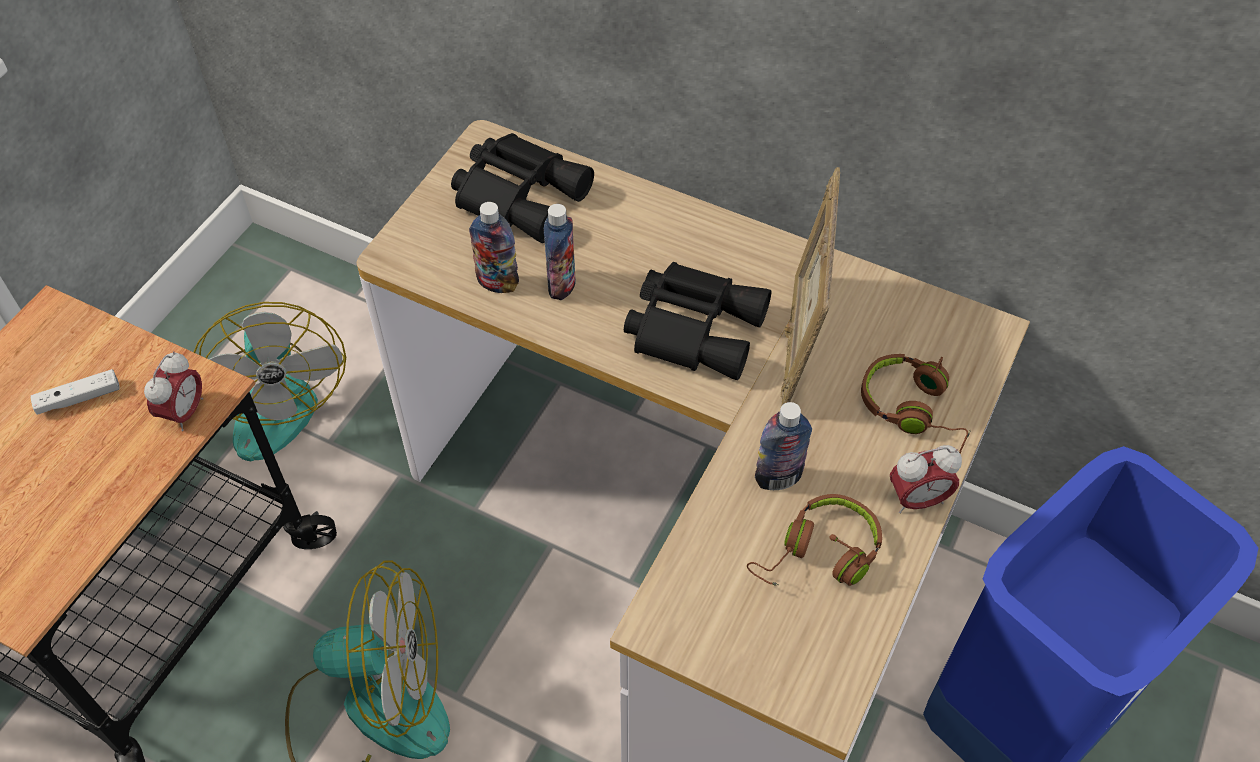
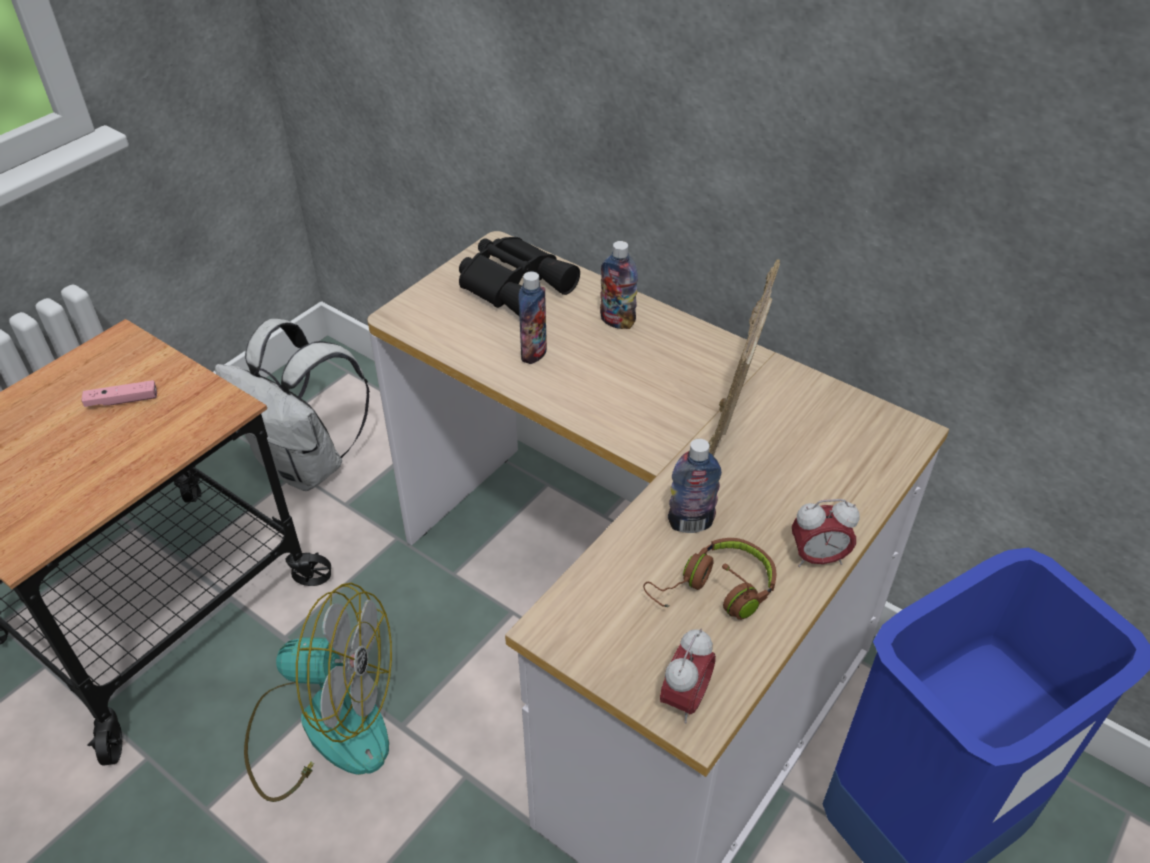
camera: 10 degrees right, 10 degrees down
(79, 398) = (122, 400): white game controller -> pink game controller
(184, 412) = (202, 421): alarm clock -> alarm clock (684, 699)
(271, 399) = (307, 465): fan -> white backpack
(497, 283) = (480, 345): bottle -> bottle (617, 321)
(694, 326) = (641, 396): black binoculars -> none
(914, 410) = (828, 485): brown headphones -> none

